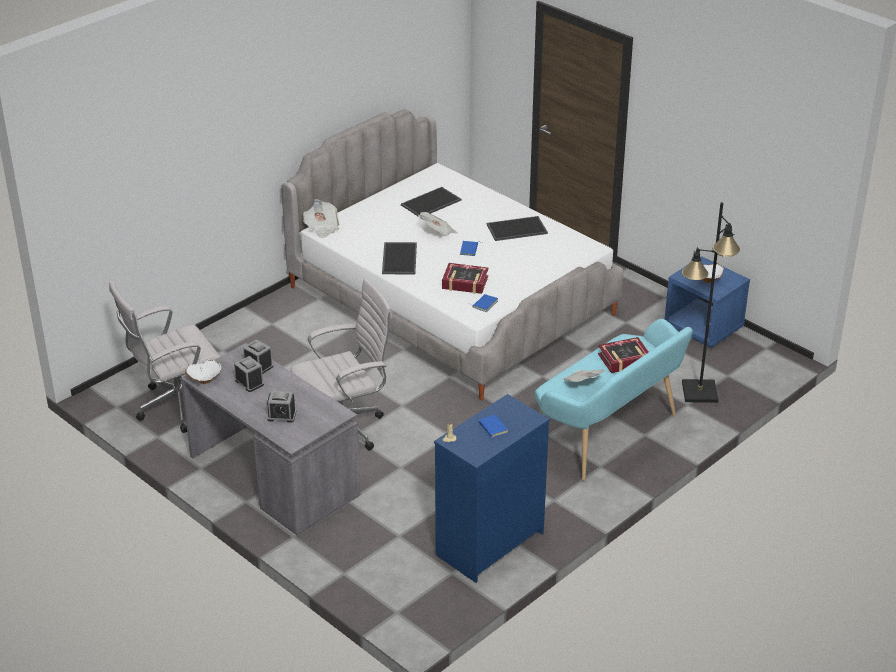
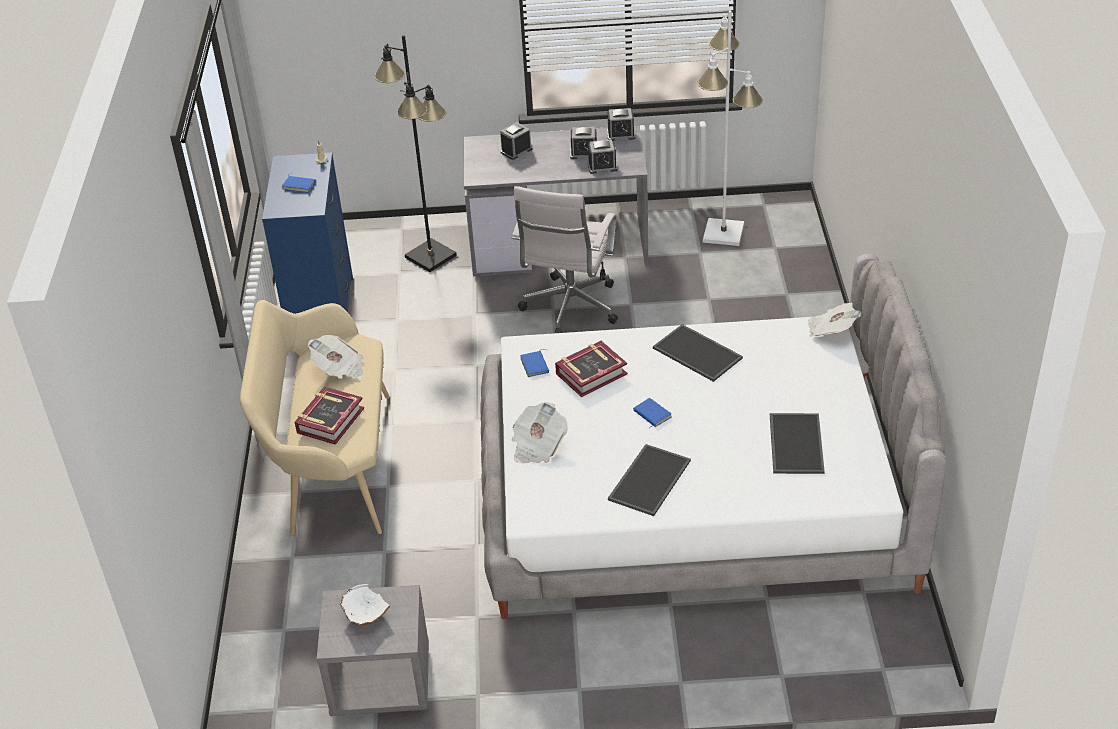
camera: 135 degrees right, 5 degrees up
(175, 407) = (724, 233): white office chair -> white floor lamp
(204, 379) = (621, 135): white bowl -> alarm clock
(438, 232) = (718, 411): newspaper -> newspaper (537, 446)
(609, 436) = (332, 466): turquoise bench -> beige bench
(699, 392) = (294, 582): black floor lamp -> black floor lamp (430, 256)
(704, 327) = (380, 682): blue nightstand -> grey nightstand

